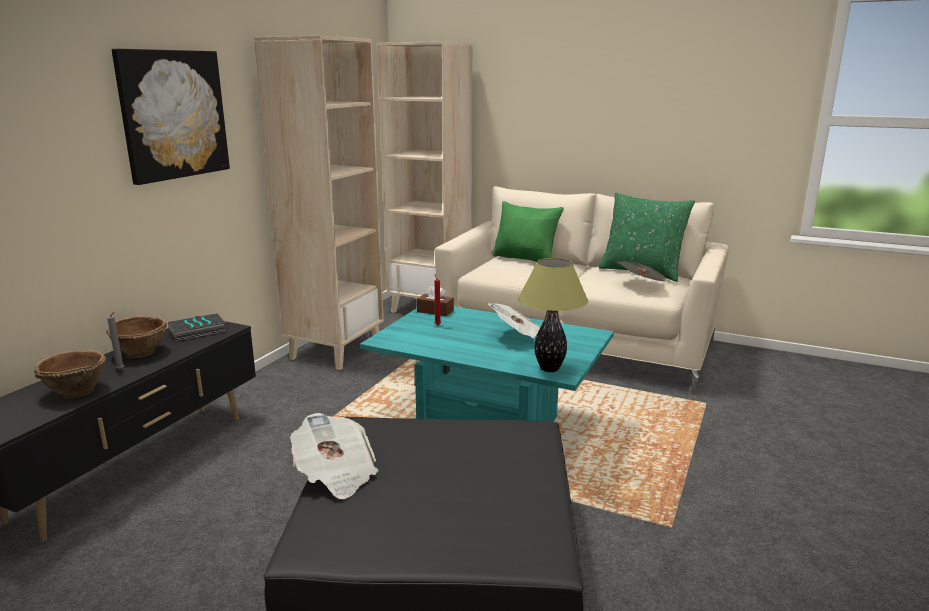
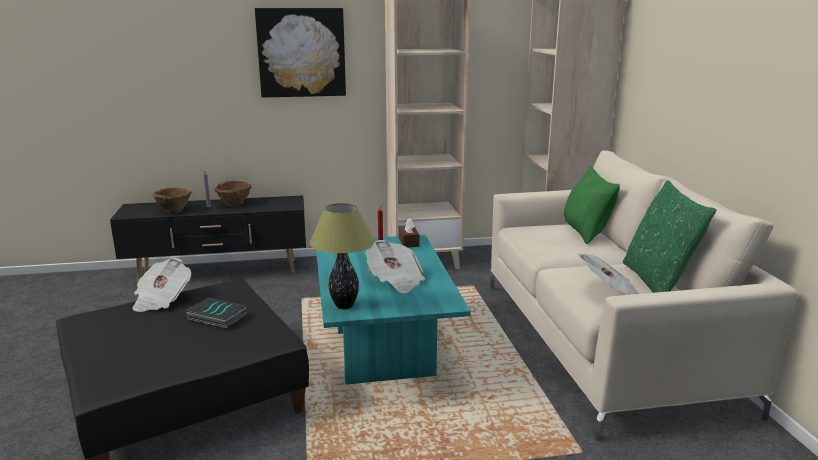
camera: 55 degrees right, 0 degrees up
(197, 331) = (278, 203): book -> book (216, 317)

